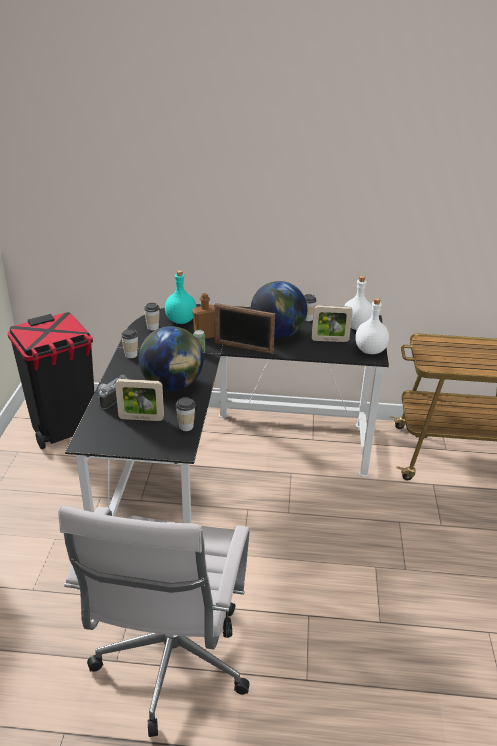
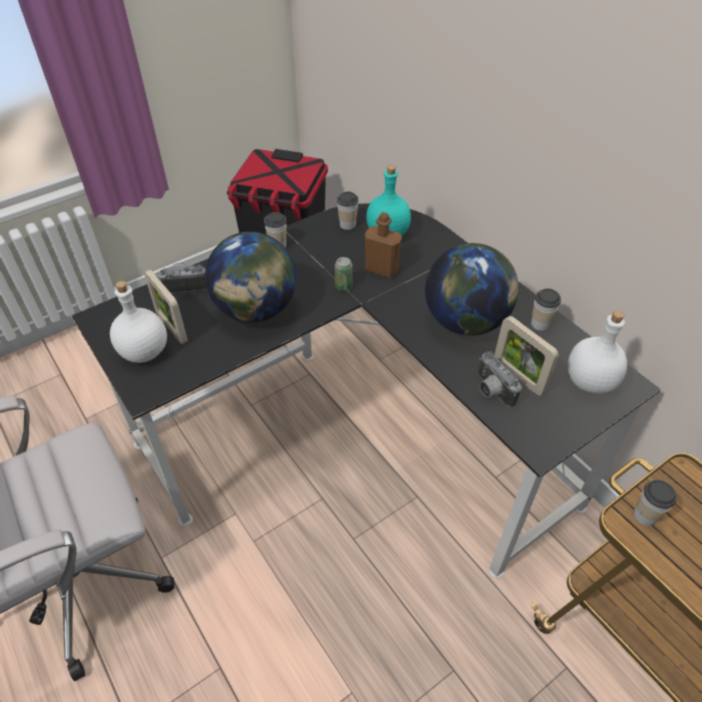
camera: 50 degrees right, 15 degrees up
(186, 426) = (190, 370): cup -> cup (645, 515)
(243, 348) = (396, 313): picture frame -> none
(328, 350) = (491, 391): none -> camera
(369, 350) = (548, 432): white bottle -> white bottle (144, 351)

